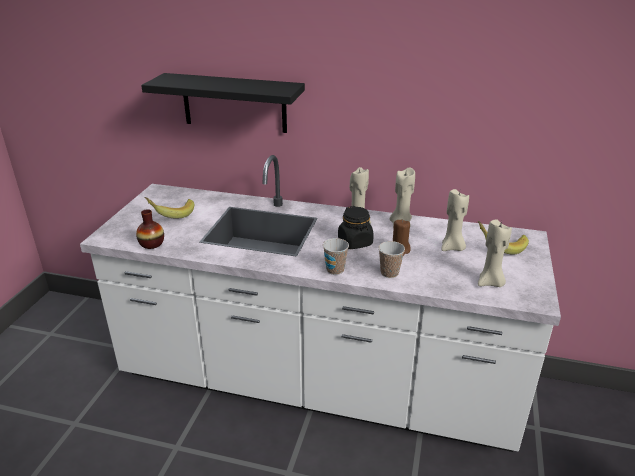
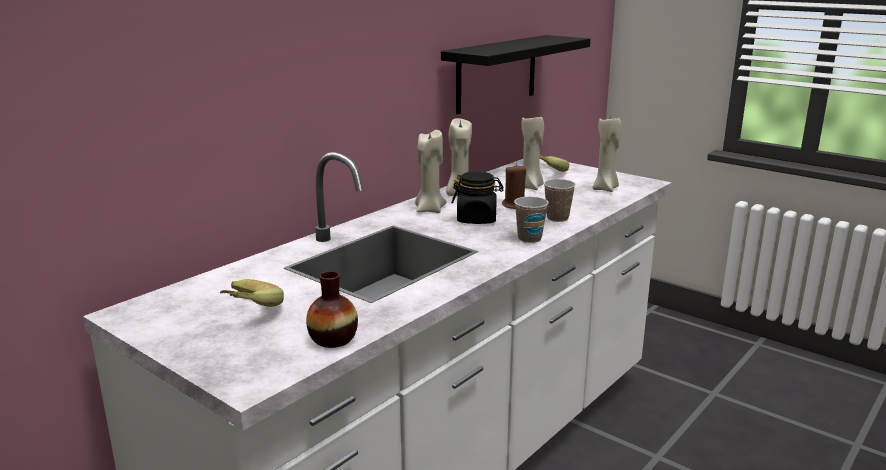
camera: 65 degrees left, 10 degrees down
(234, 103) = (226, 95): black shelf -> black shelf (497, 73)

